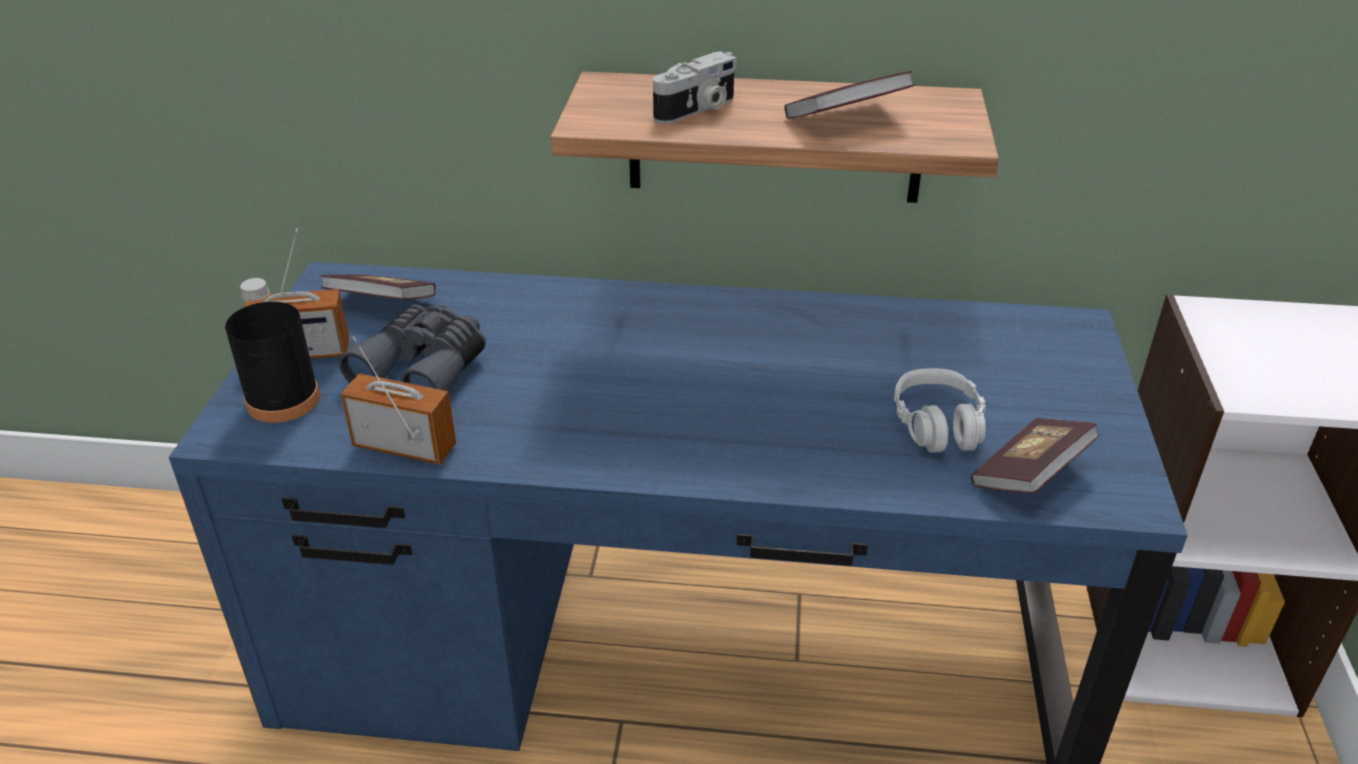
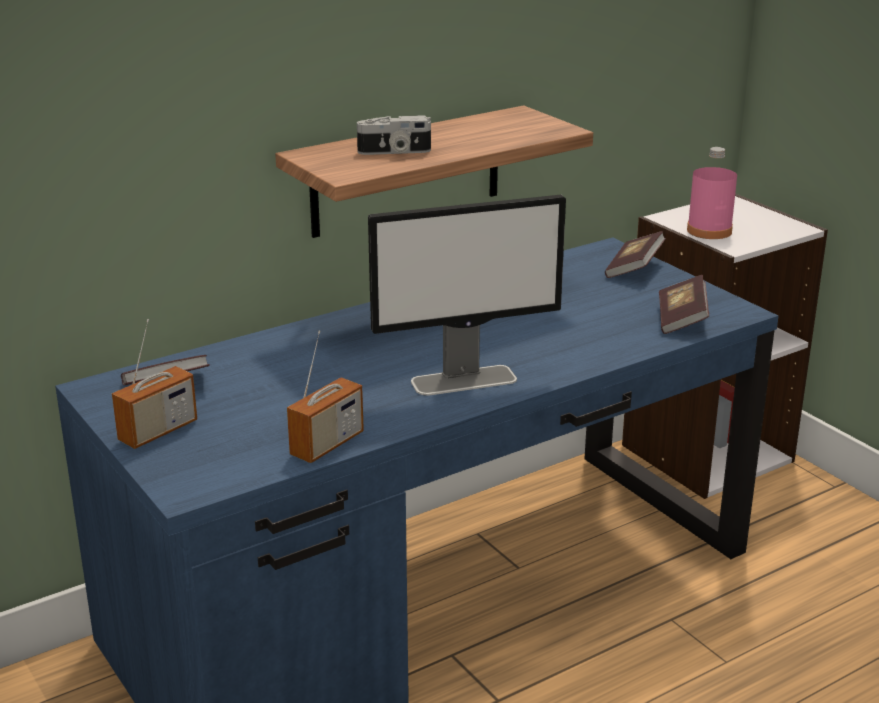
camera: 40 degrees left, 10 degrees down
(283, 400) = (195, 459): black bottle -> none
(404, 446) = (327, 444): radio -> radio turned 150 degrees clockwise
(425, 368) = (265, 405): grey binoculars -> none
(646, 435) = (465, 380): none -> monitor
(697, 110) = (394, 152): camera -> camera turned 75 degrees clockwise
(846, 119) = (485, 135): book -> book (634, 269)
(938, 425) = (609, 316): grey headphones -> none
(1242, 354) = (709, 231): none -> pink bottle

